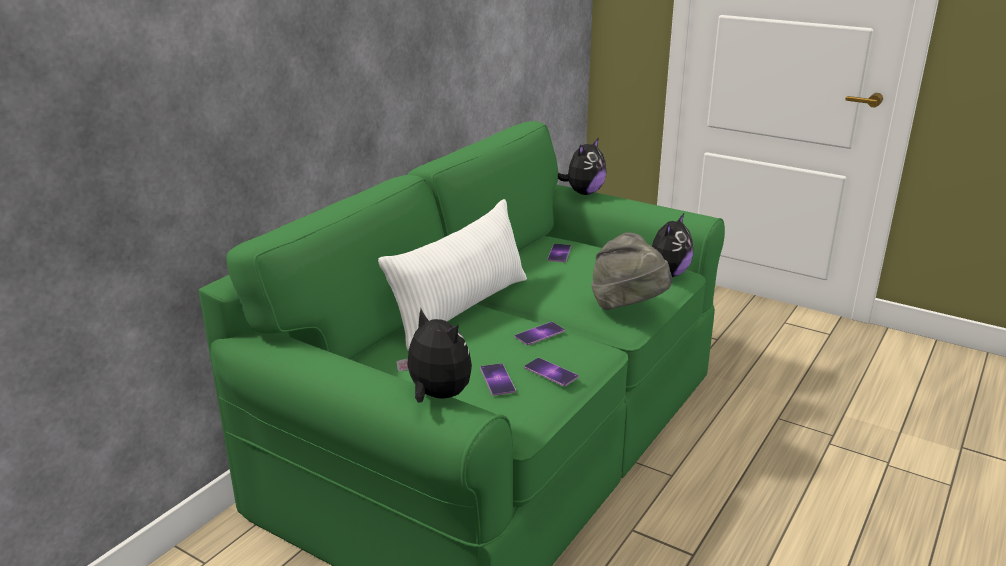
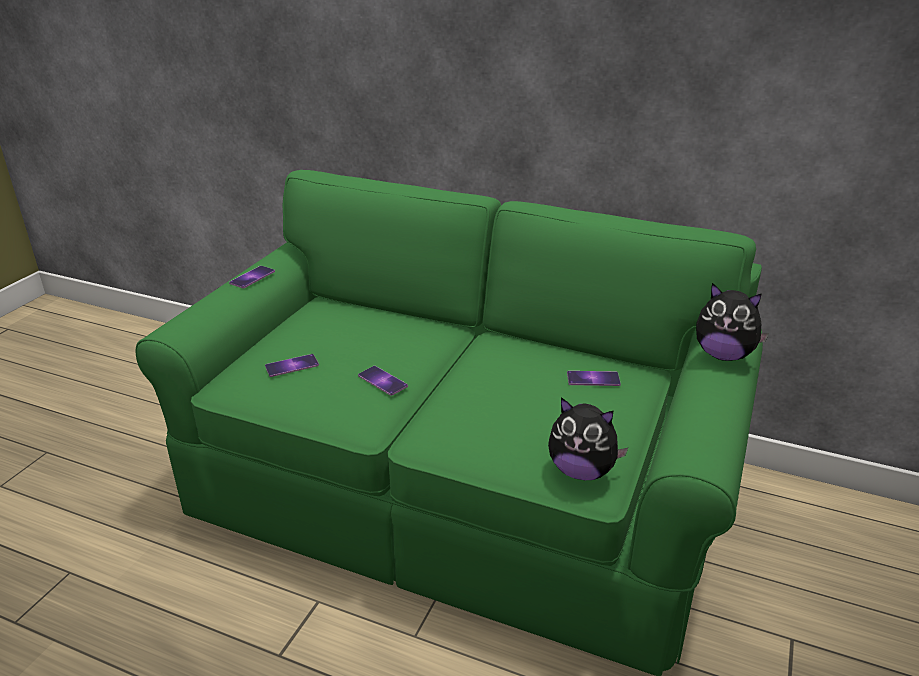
camera: 80 degrees right, 5 degrees up
(436, 396) = (204, 316): plush toy -> none
(461, 308) = (430, 334): white pillow -> none
(551, 372) = (306, 393): phone -> phone (252, 277)
(628, 308) = (459, 437): grey hat -> none

